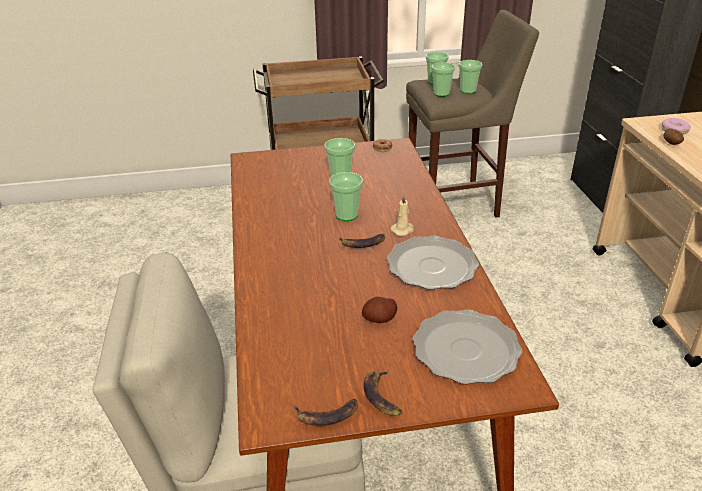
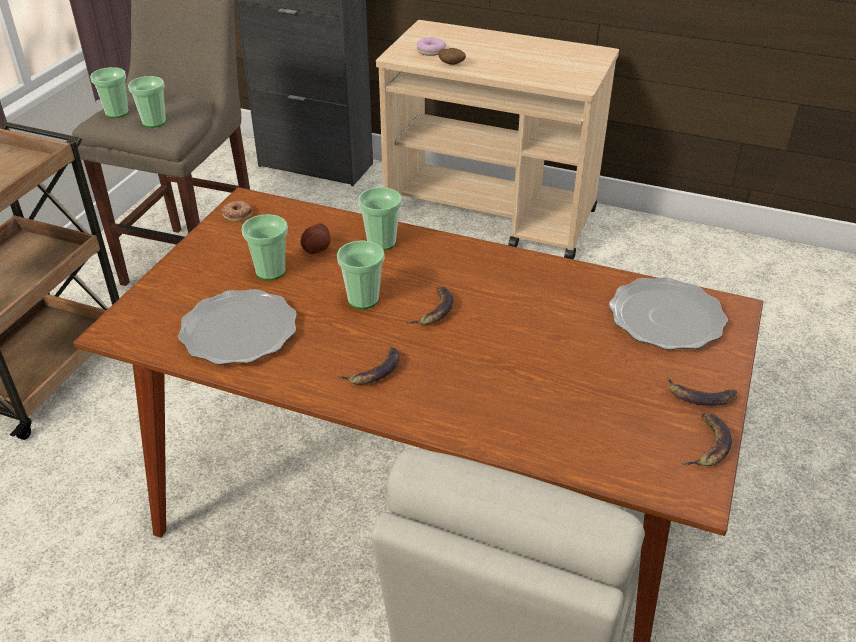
camera: 60 degrees left, 5 degrees up
(283, 243) = (375, 371): none -> banana
(379, 319) = (582, 352): potato -> potato (317, 249)
(403, 230) = (435, 272): beige candle -> none
(432, 266) = (520, 282): plate -> plate (240, 331)
(468, 91) = (174, 104): cup -> cup (381, 242)

